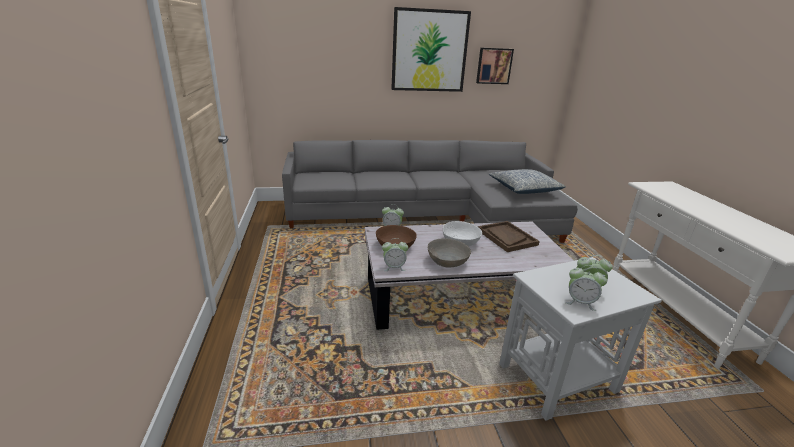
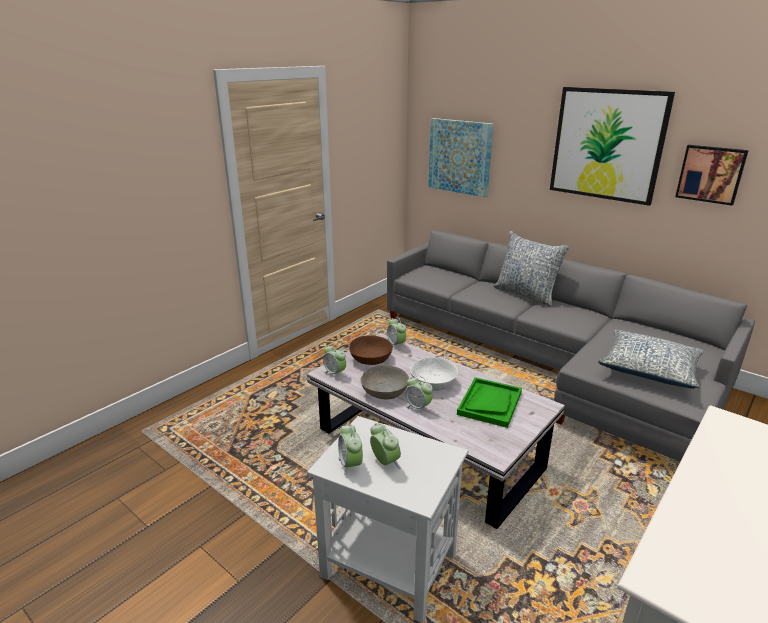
camera: 50 degrees right, 0 degrees up
(305, 71) = (460, 156): none -> picture
(400, 172) = (526, 294): none -> pillow
(484, 259) = (418, 408): none -> alarm clock
(506, 237) = (489, 403): brown tray -> green tray

